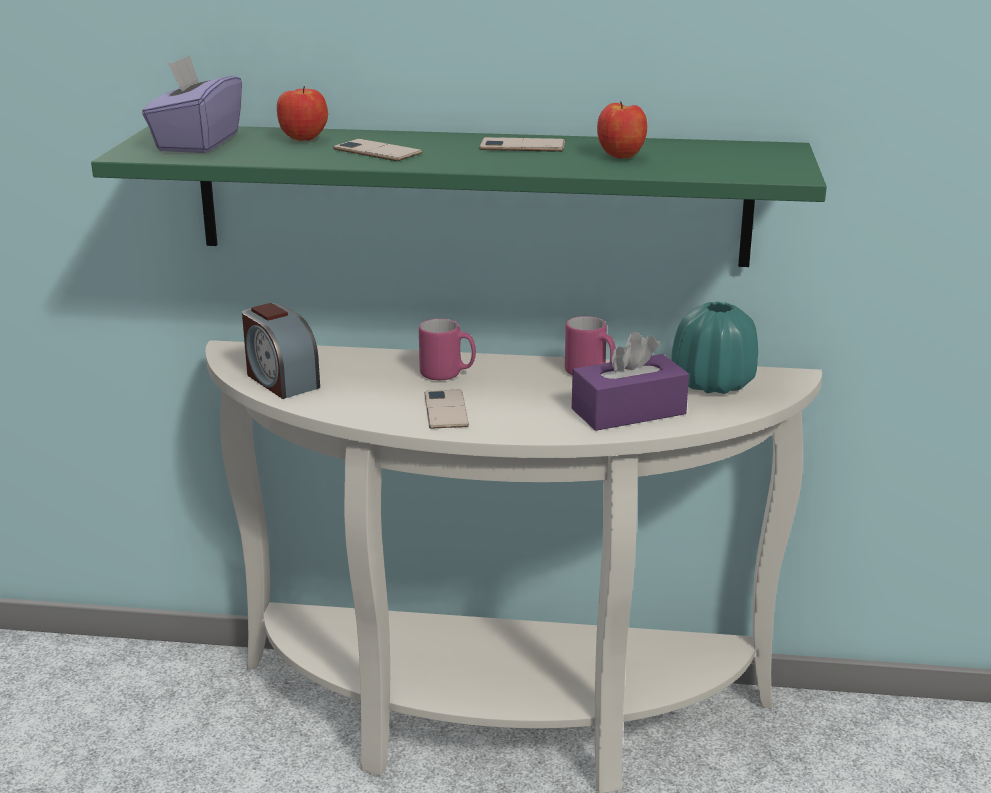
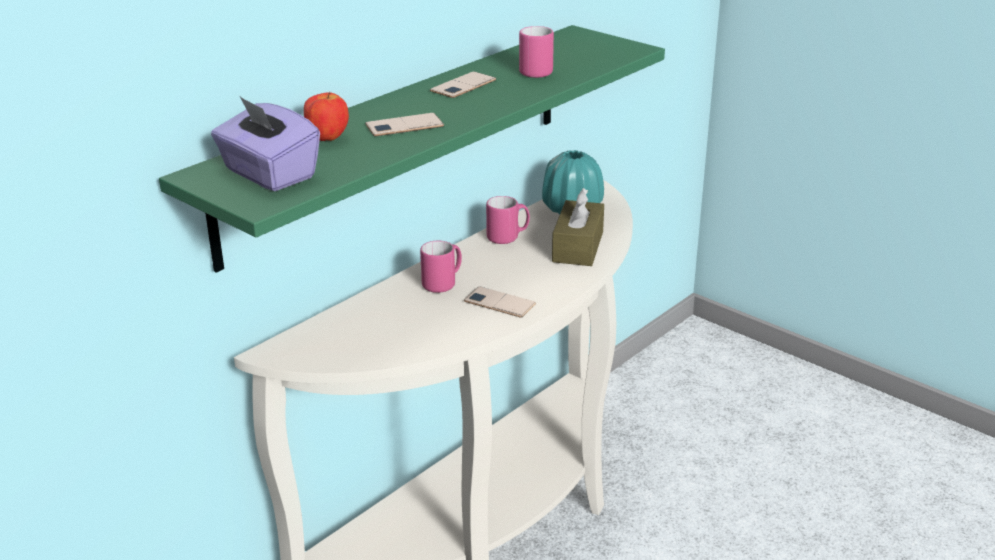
camera: 55 degrees left, 5 degrees up
(281, 380) = (364, 348): alarm clock -> none
(622, 157) = (536, 71): apple -> pink mug
(628, 411) = (578, 247): purple tissue box -> brown tissue box

